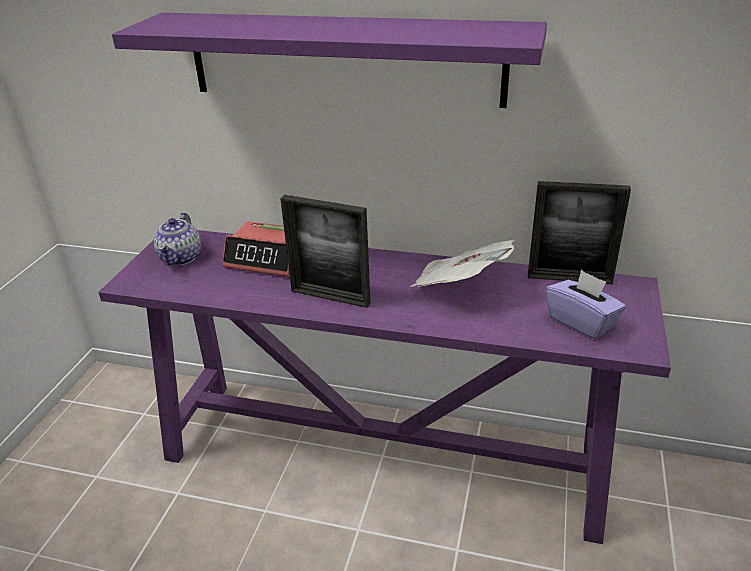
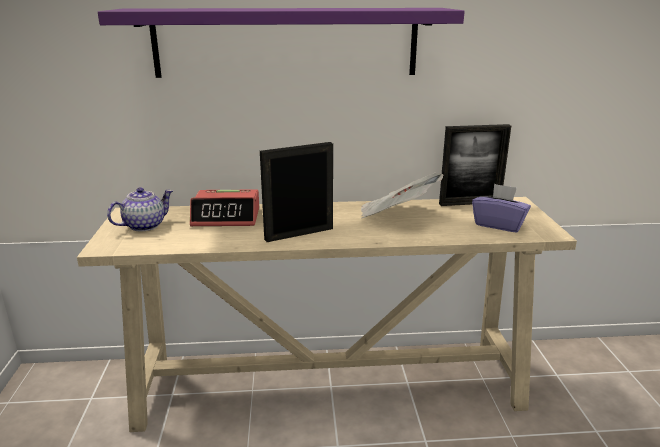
camera: 20 degrees left, 10 degrees down
(181, 258) = (145, 225): teapot -> teapot turned 120 degrees counterclockwise
(330, 297) = (299, 234): picture frame -> picture frame turned 150 degrees clockwise
(384, 455) = (332, 385): purple console table -> beige console table

